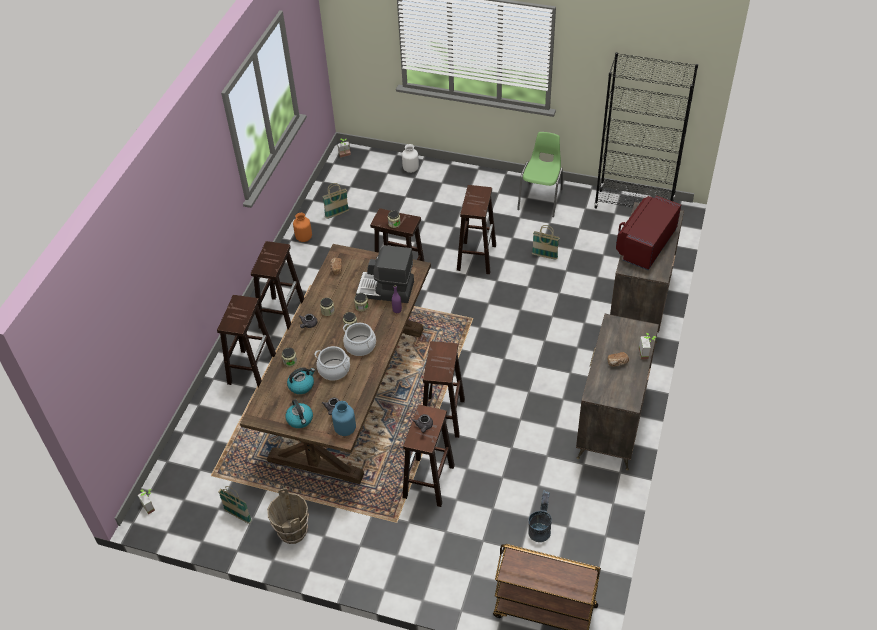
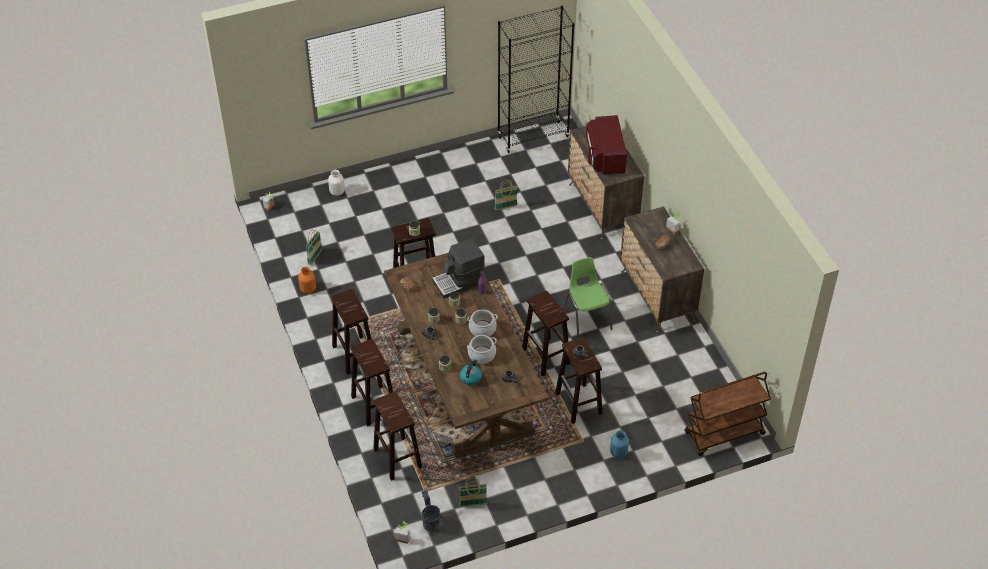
camera: 40 degrees left, 0 degrees up
(292, 532) = (521, 490): brown bucket -> none
(300, 419) = (494, 399): kettle -> none
(345, 429) = (531, 387): blue vase -> blue vase (619, 453)
(476, 257) = (457, 233): brown stool -> brown stool (397, 458)
(540, 529) = (676, 388): grey bucket -> grey bucket (430, 521)
(541, 199) = (462, 166): green chair -> green chair (587, 319)

